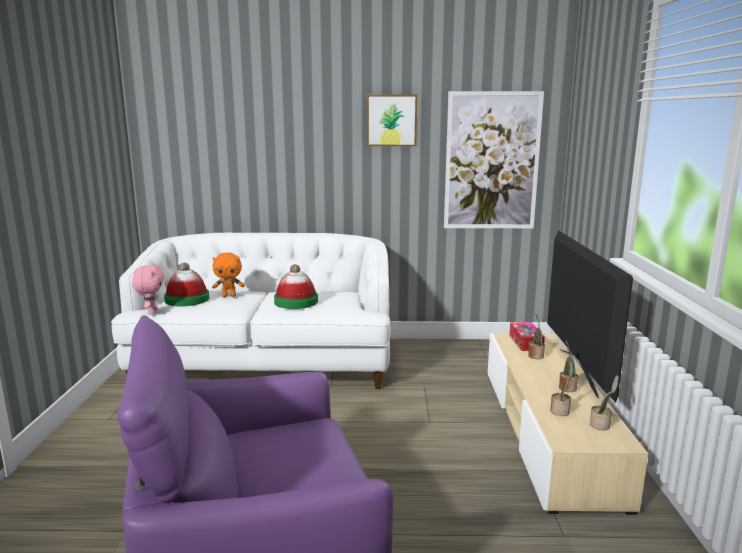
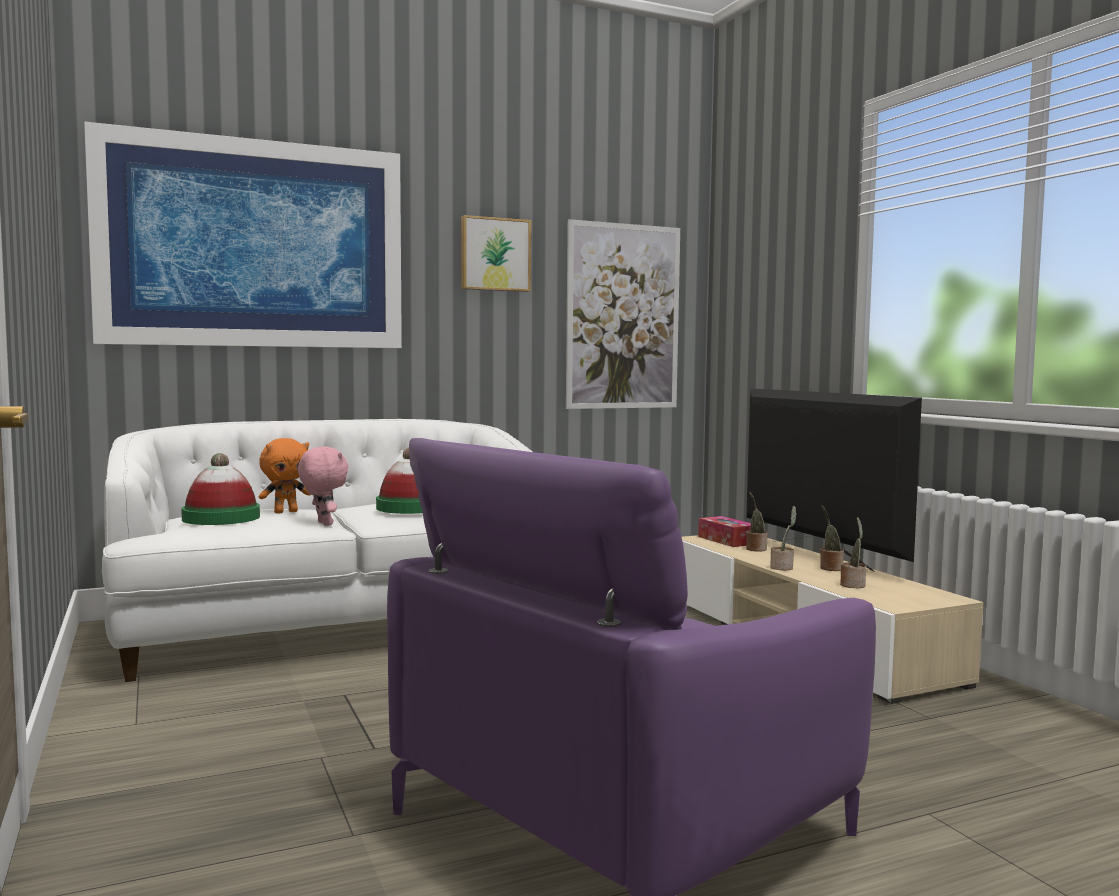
camera: 25 degrees left, 10 degrees down
(151, 312) = (180, 534): pink plush toy -> pink plush toy (323, 524)
(232, 123) = (254, 244): none -> picture
(601, 425) = (909, 589): potted plant -> potted plant (783, 568)

